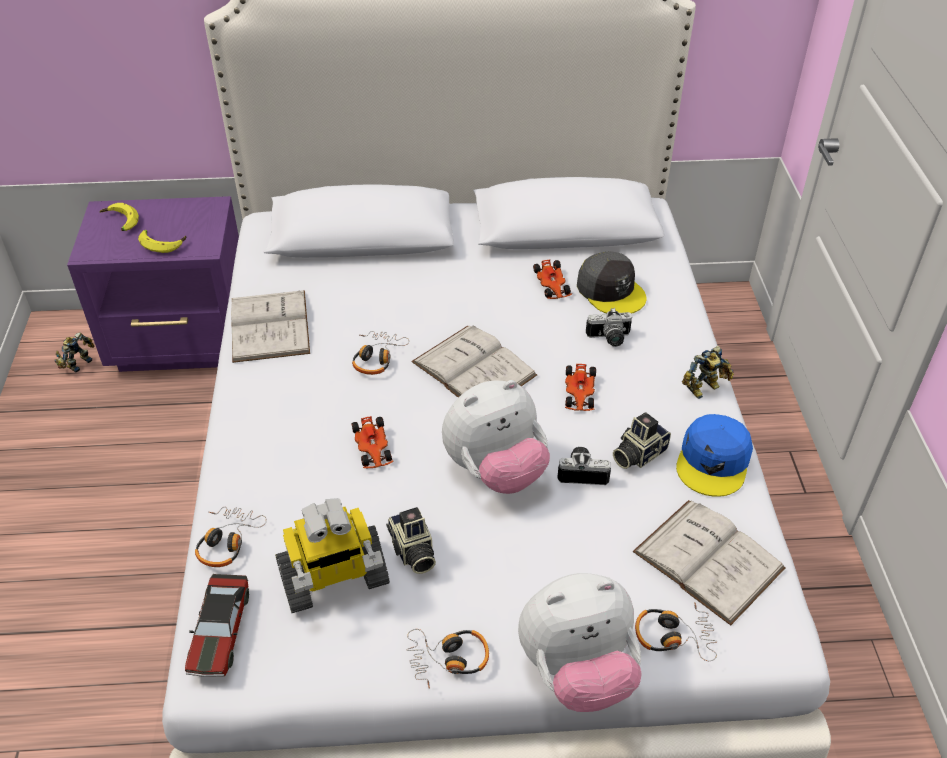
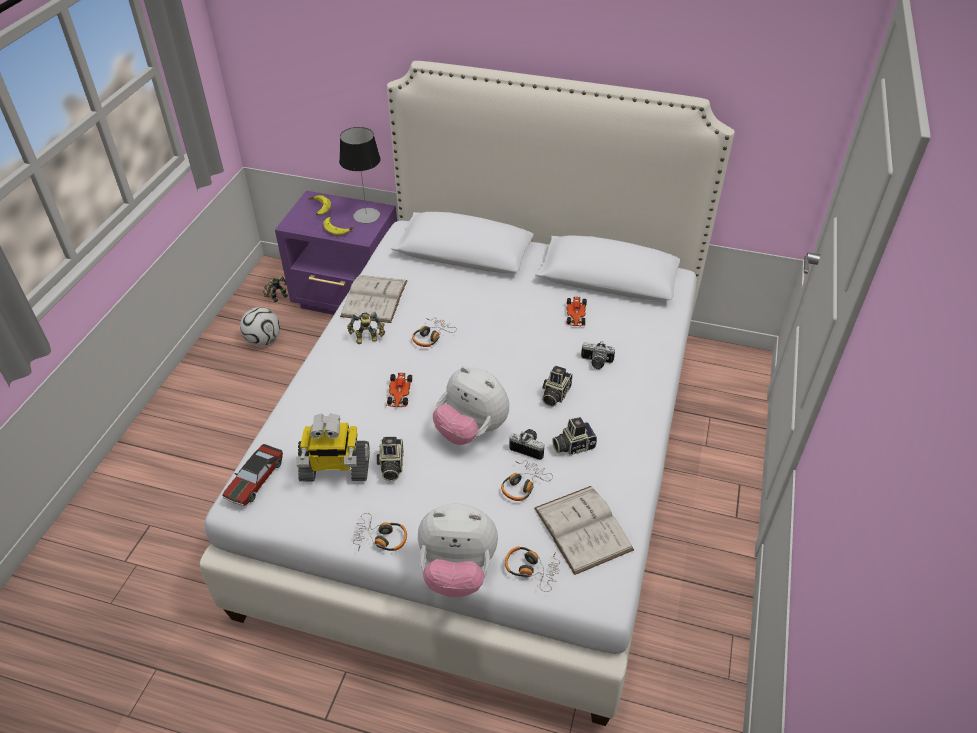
camera: 20 degrees right, 0 degrees up
(82, 430) = (263, 340): none -> football
(195, 218) = (366, 215): none -> table lamp
(227, 541) = (284, 427): headphones -> headphones (523, 484)
(474, 368) = (491, 359): white book -> none
(495, 470) = (471, 430): plush toy -> plush toy turned 45 degrees clockwise
(579, 393) = (554, 394): toy car -> camera
(611, 290) = (615, 329): grey cap -> none
(705, 389) = (646, 414): toy robot -> toy robot (367, 339)
(714, 461) = (624, 465): blue cap -> none

